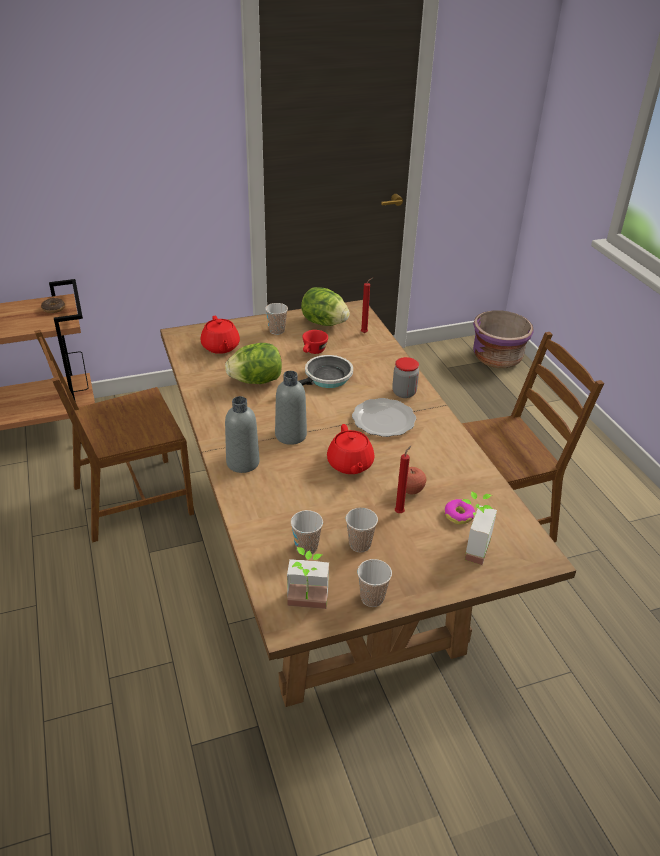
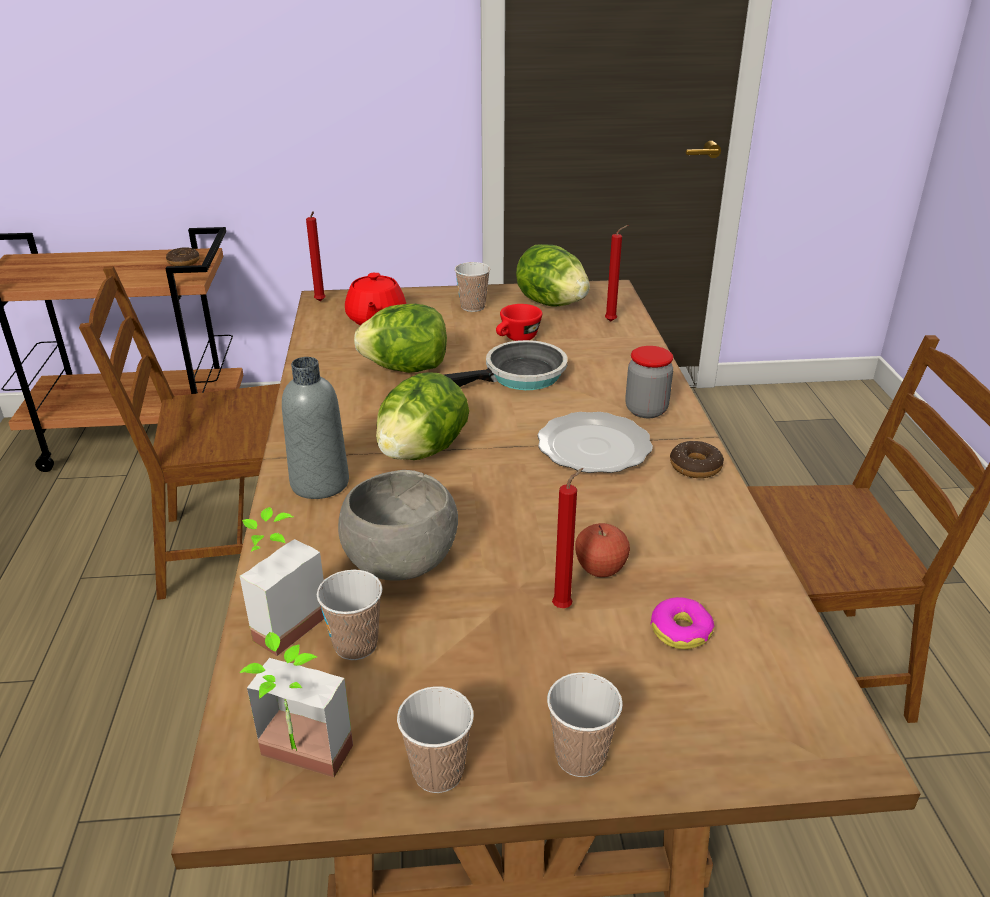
camera: 15 degrees right, 5 degrees down
(177, 337) = (320, 302): none -> red candle
(291, 435) = (422, 451): grey bottle -> lettuce
(308, 501) = (399, 562): none -> grey bowl
(350, 464) = (504, 510): red teapot -> none
(359, 544) = (460, 656): cup -> cup (580, 757)
(440, 425) = (695, 467): none -> donut
(470, 547) = (685, 700): potted plant -> potted plant (280, 621)
(497, 358) = (858, 416): purple planter -> none

